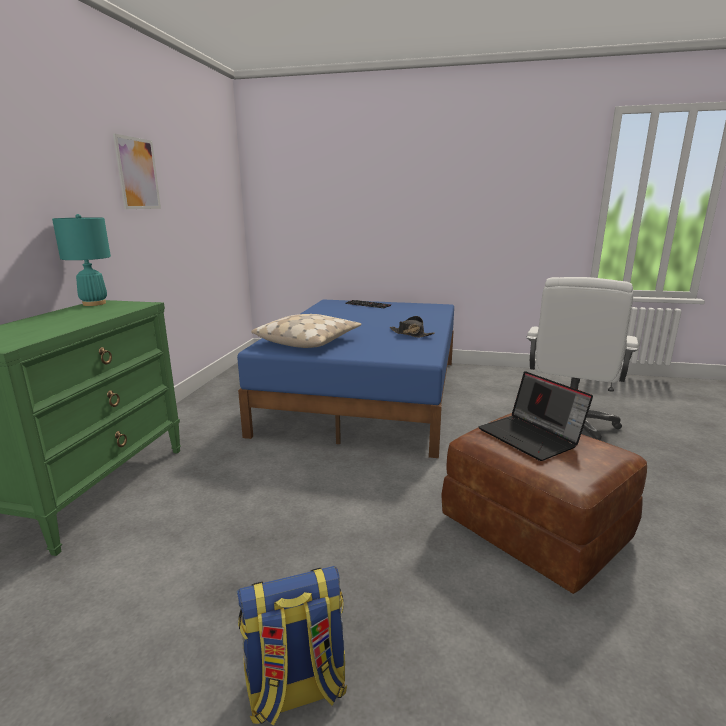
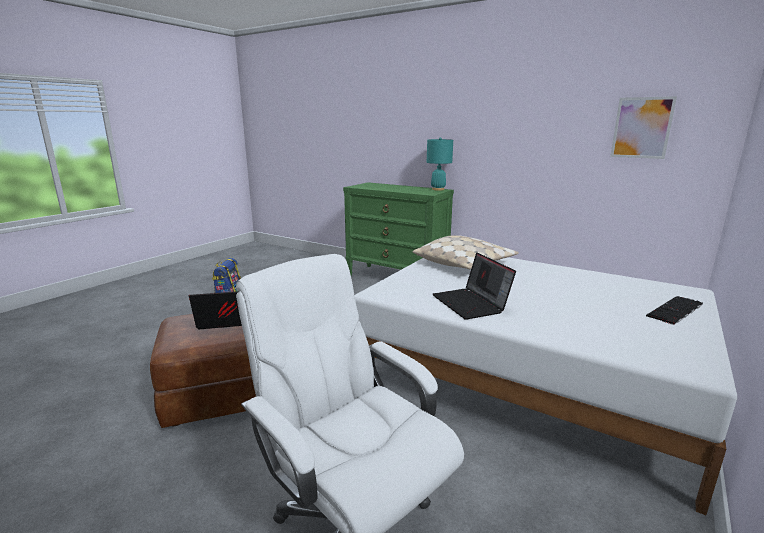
camera: 110 degrees right, 0 degrees up
(137, 173) = (523, 109): picture -> picture (642, 128)
(367, 394) = (525, 377): blue bed -> white bed
(411, 334) = (471, 304): black hat -> laptop

